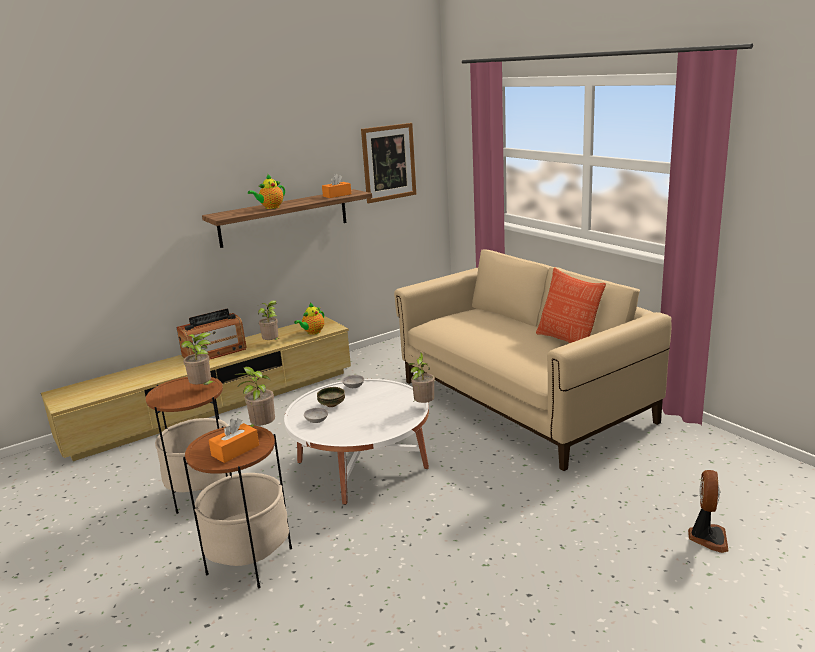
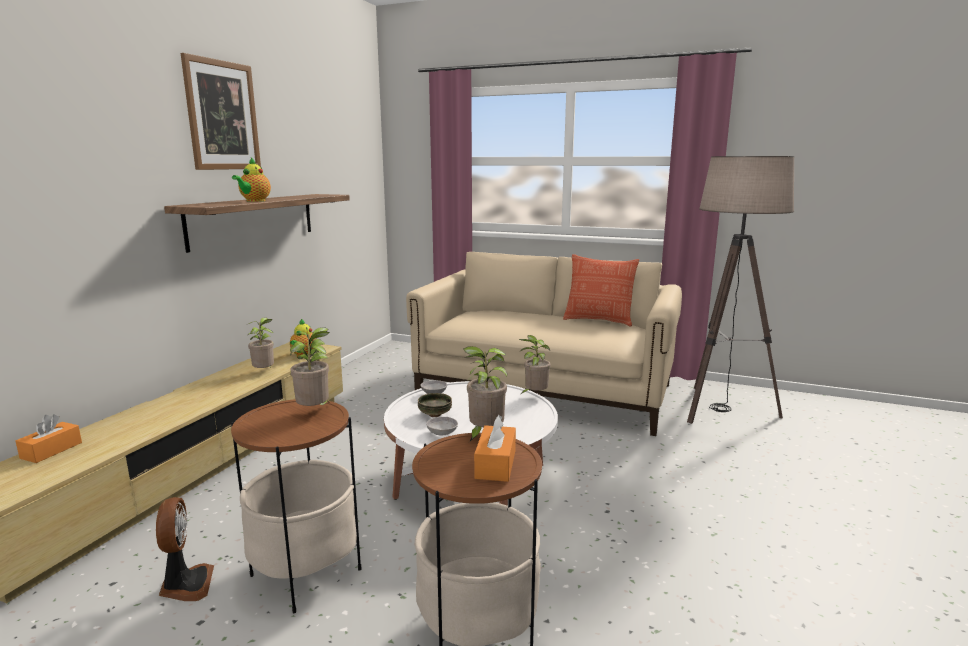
camera: 35 degrees left, 5 degrees down
(214, 352) = (193, 393): radio -> none
(337, 195) = (312, 195): orange tissue box -> orange tissue box (51, 450)
(388, 162) = (343, 169): picture -> picture (222, 116)
(679, 462) = (721, 408): none -> floor lamp
(707, 537) = (818, 455): fan -> fan (186, 585)

